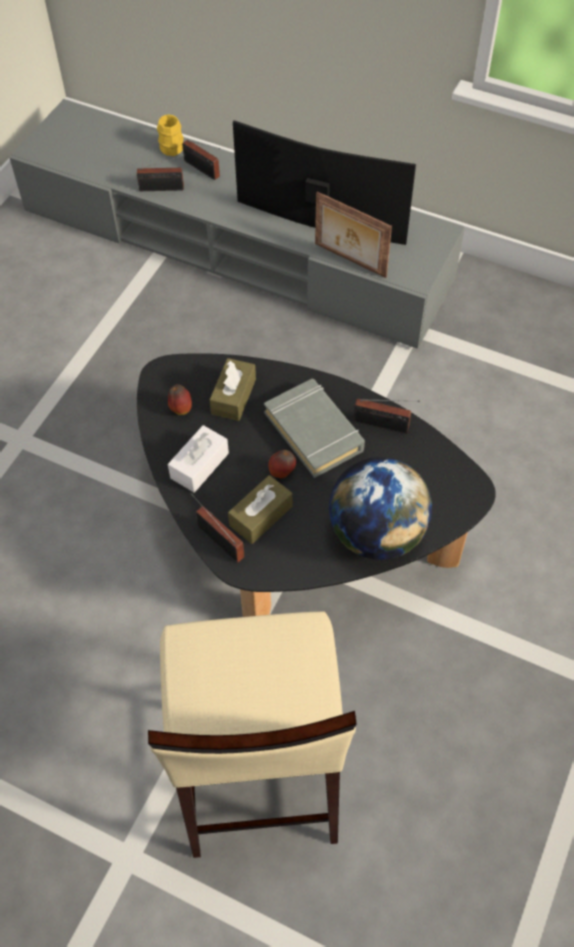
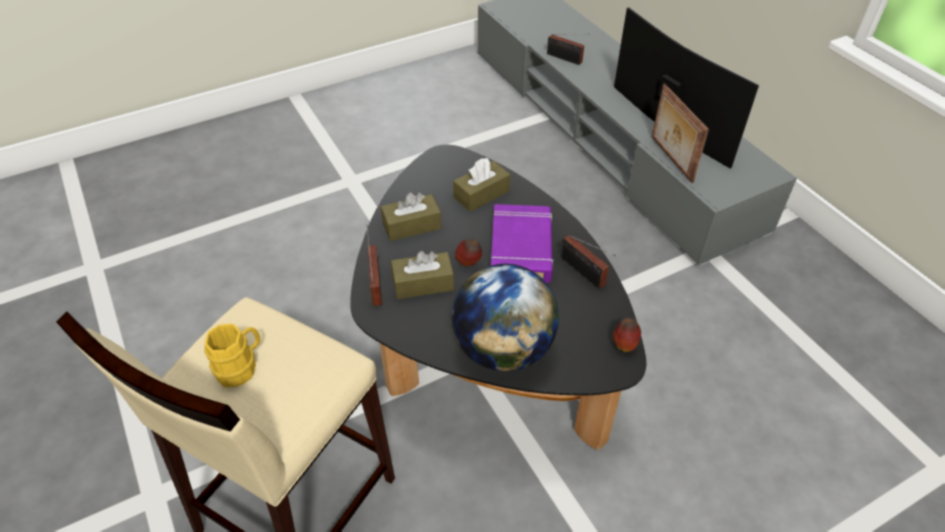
camera: 35 degrees right, 10 degrees down
(172, 145) = (596, 37): yellow mug -> yellow mug (241, 367)
(180, 409) = (435, 183): apple -> apple (624, 345)
(199, 465) = (411, 226): white tissue box -> brown tissue box
(203, 170) = (605, 59): radio -> none
(314, 431) = (521, 248): grey book -> purple book

